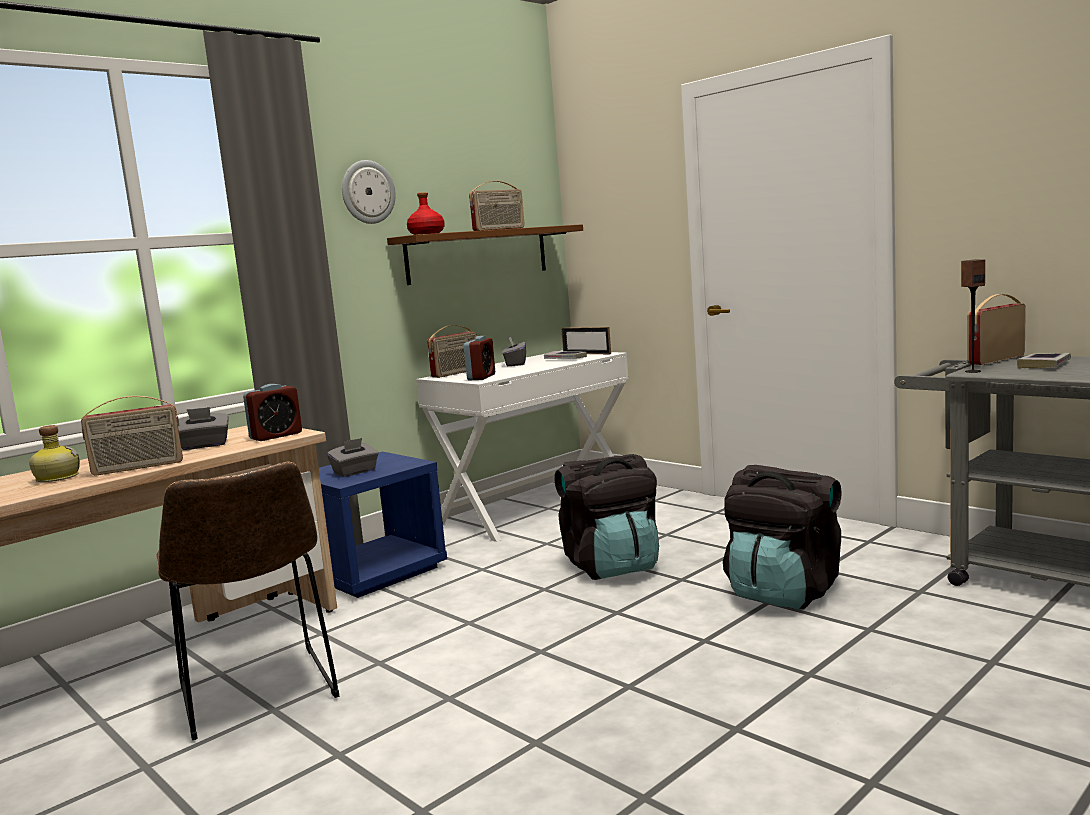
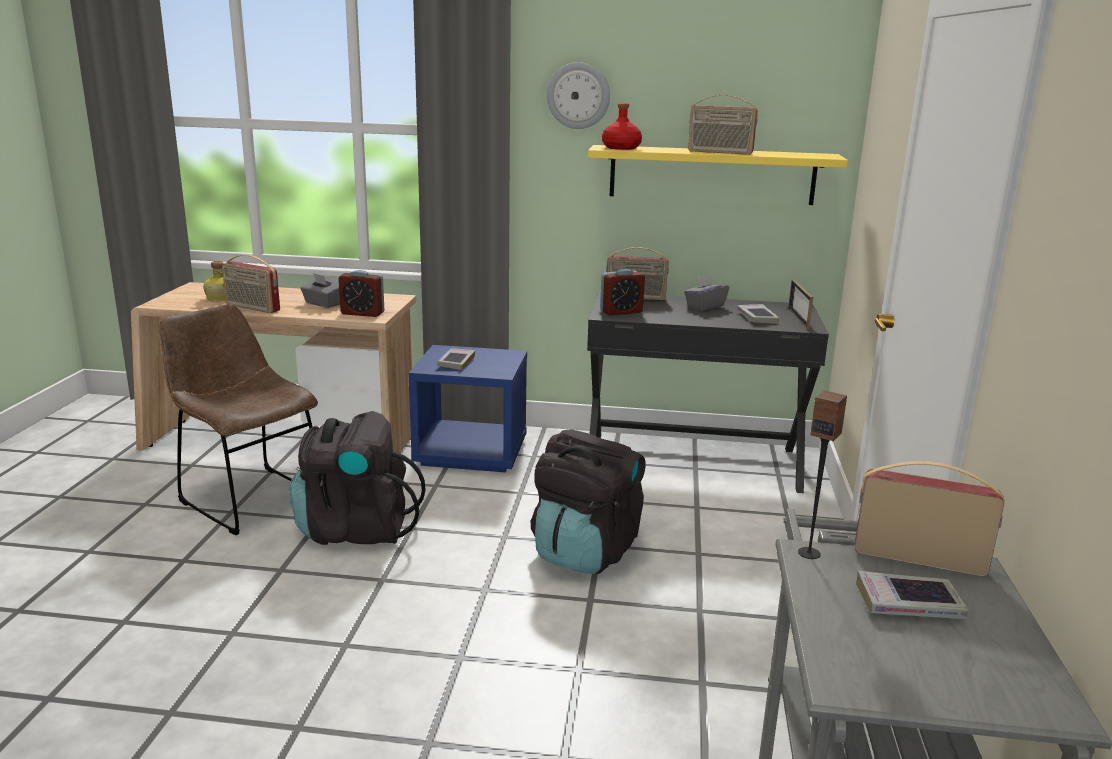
camera: 50 degrees right, 10 degrees up
(259, 694) = (248, 497): brown chair -> brown chair turned 105 degrees clockwise
(355, 472) = (456, 362): grey tissue box -> book
(478, 254) = (712, 175): brown shelf -> yellow shelf
(536, 506) = (692, 461): white desk -> black desk
(784, 592) = (613, 673): black backpack -> black backpack (355, 529)

